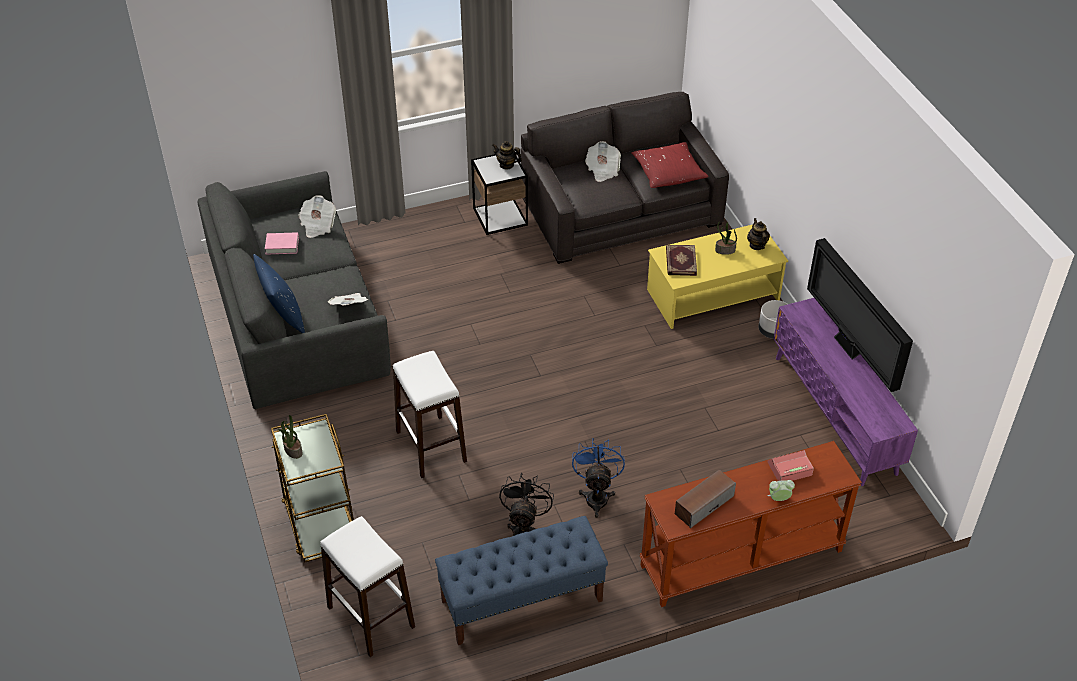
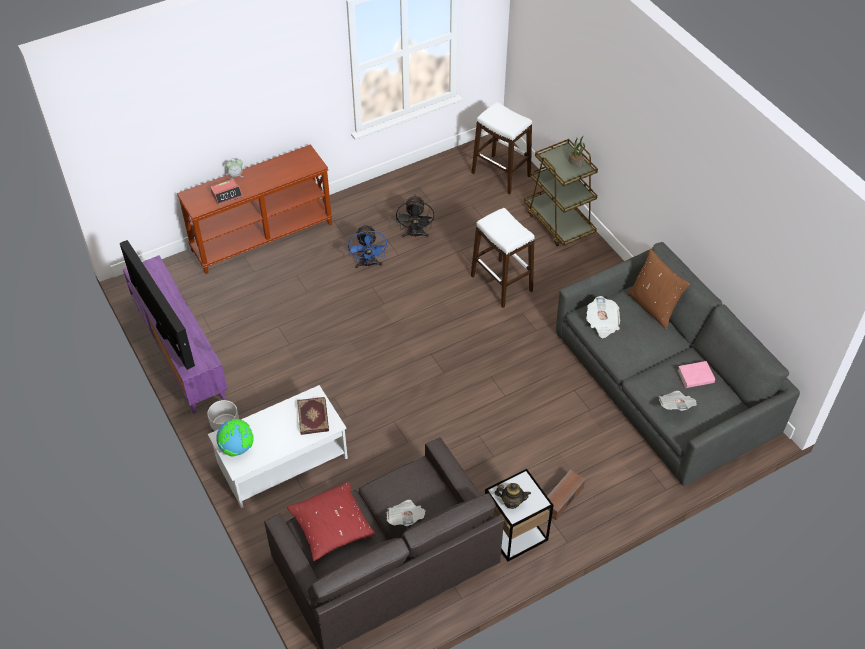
camera: 170 degrees right, 5 degrees up
(283, 316) = (653, 307): blue pillow -> brown pillow
(521, 601) = (408, 194): blue bench -> none
(703, 505) = (287, 166): speaker -> speaker (562, 499)
(713, 295) = (282, 461): yellow coffee table -> white coffee table
(725, 250) = (270, 437): potted plant -> none
(757, 245) = (237, 448): teapot -> globe

